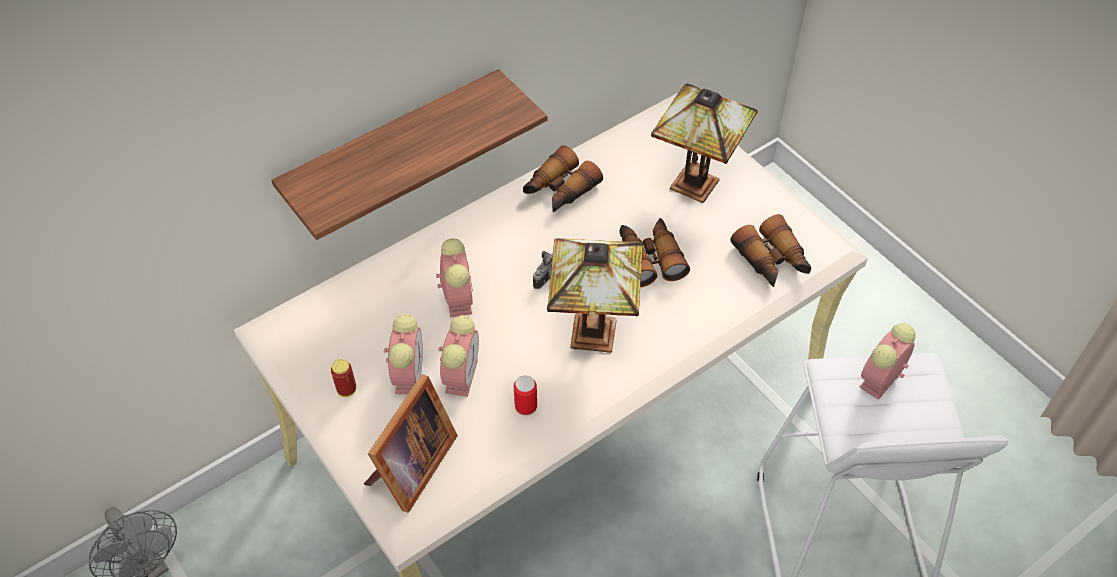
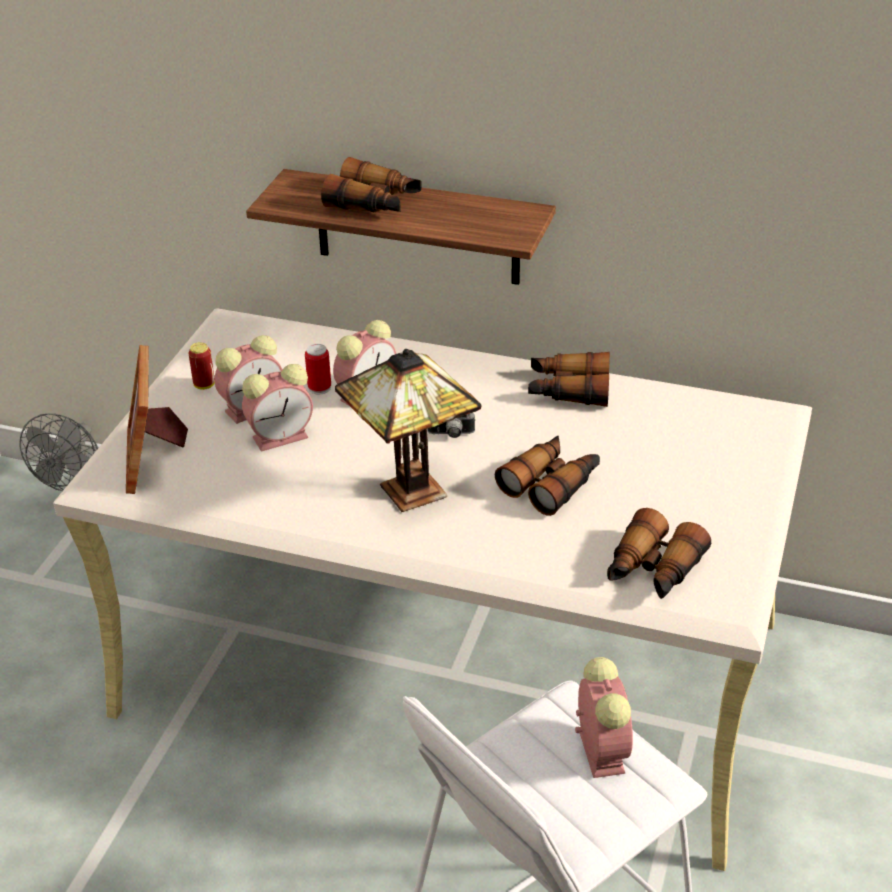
camera: 55 degrees right, 15 degrees down
(390, 156) = (375, 203): none -> binoculars
(410, 468) = (154, 456): picture frame -> picture frame turned 90 degrees clockwise
(526, 407) = (283, 490): can -> can (319, 388)
(698, 184) = (694, 472): table lamp -> none
(880, 381) = (600, 749): alarm clock -> alarm clock turned 75 degrees clockwise

